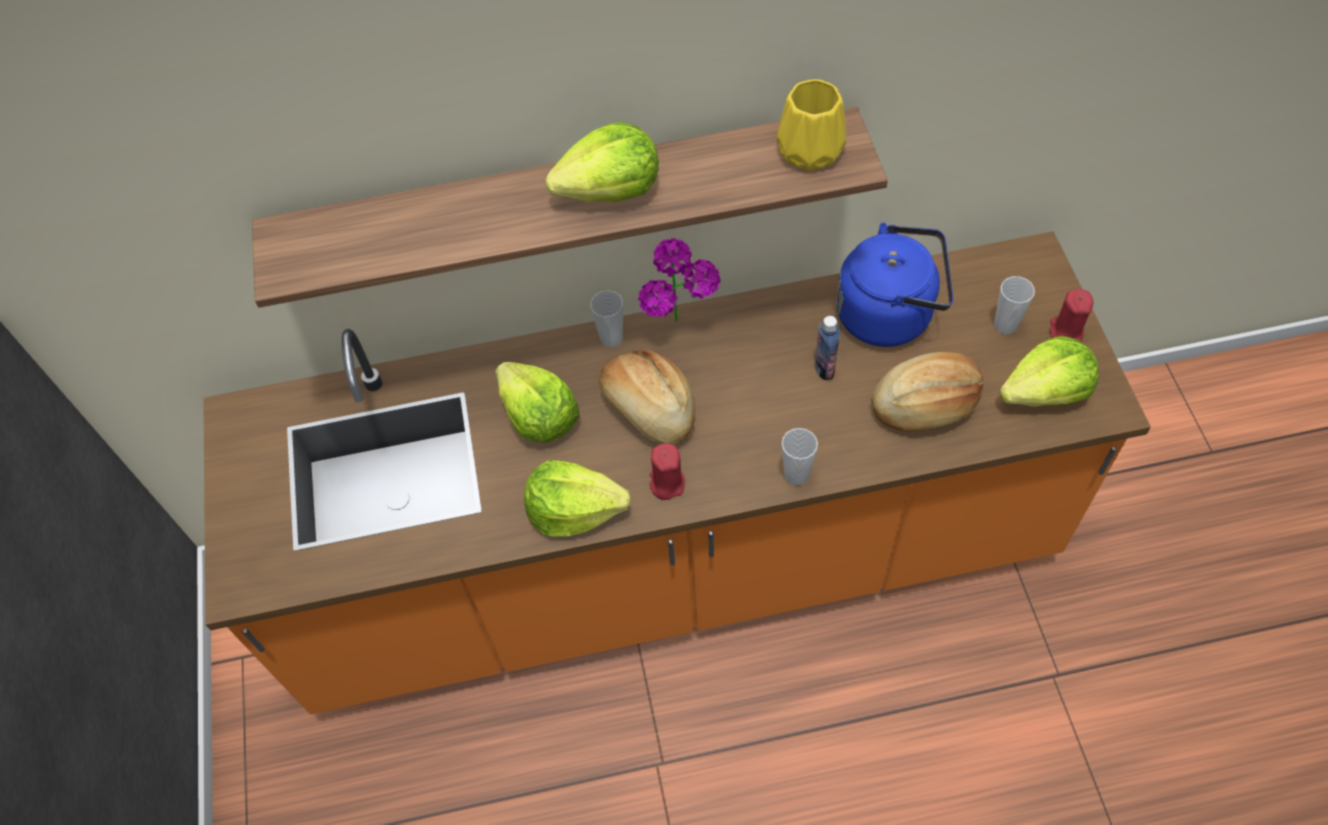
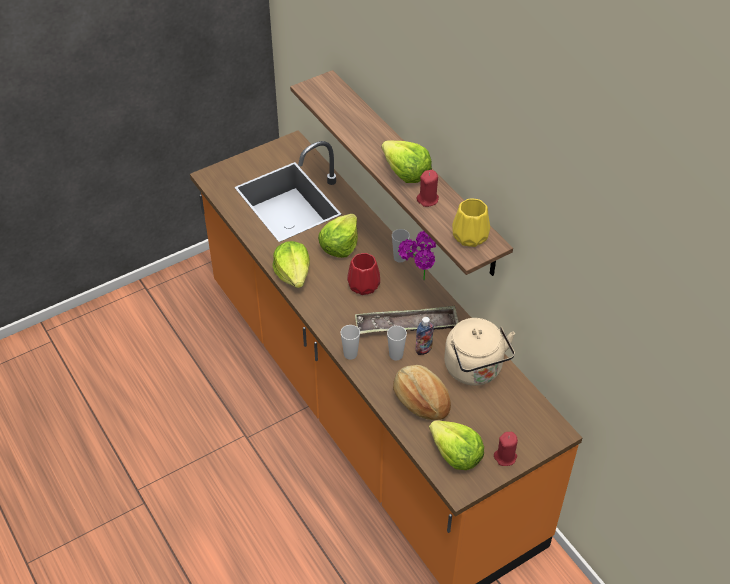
camera: 65 degrees right, 10 degrees down
(648, 409) = (363, 285): bread -> red vase
(667, 483) = (323, 304): red candle -> red candle (428, 199)
(764, 375) = (406, 325): none -> tray
(890, 314) = (475, 370): blue kettle -> beige kettle
(1005, 325) = (495, 426): cup -> cup (396, 355)

